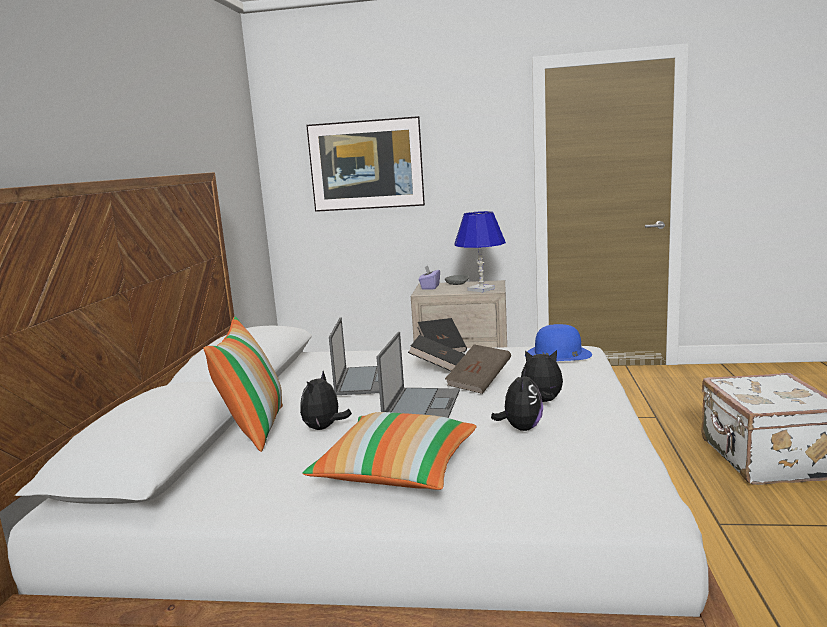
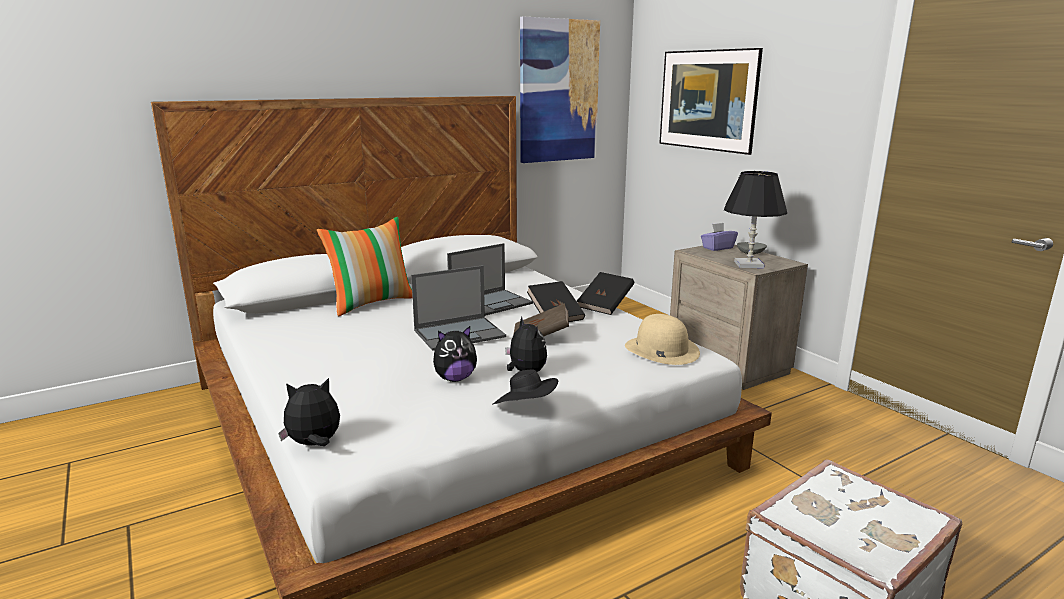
camera: 50 degrees right, 5 degrees up
(224, 168) = (558, 91): none -> picture
(324, 428) = (390, 319): plush toy -> plush toy (314, 444)
(396, 471) = (336, 359): pillow -> none
(481, 289) = (749, 264): blue table lamp -> black table lamp
(557, 354) = (661, 349): blue hat -> beige hat
(614, 415) = (526, 408): none -> black hat

